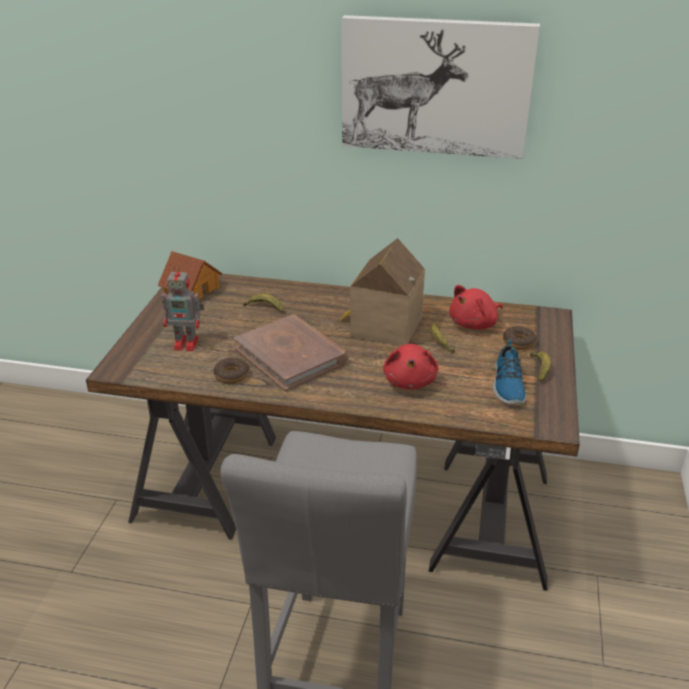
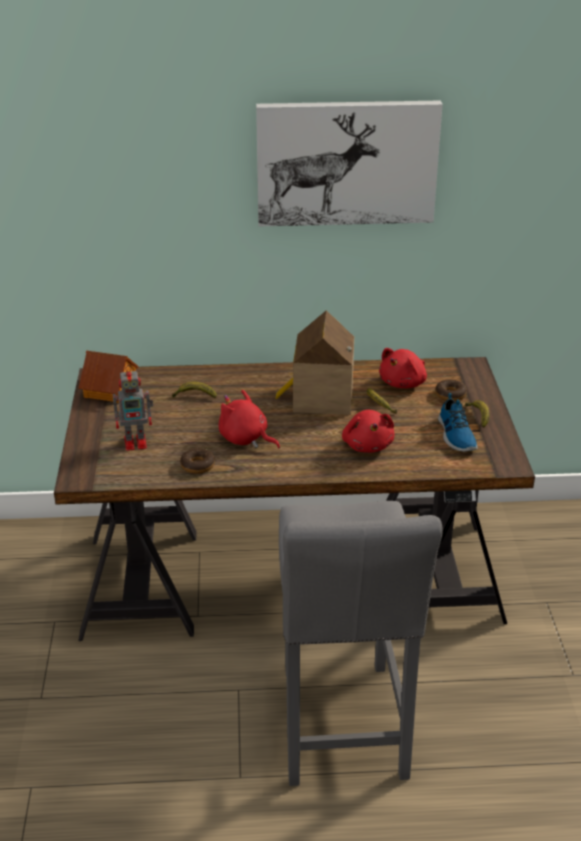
camera: 15 degrees left, 0 degrees up
(291, 356) = (245, 439): brown book -> red plush toy

